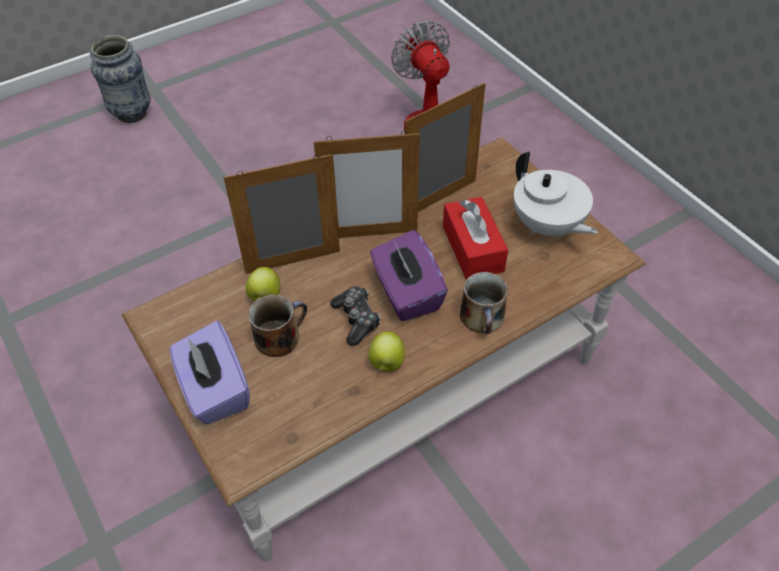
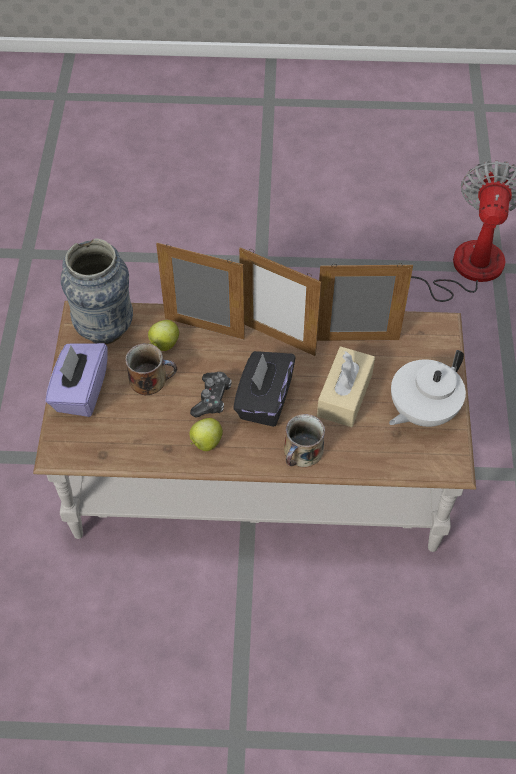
camera: 35 degrees right, 5 degrees up
(132, 113) = (235, 119): vase -> vase (104, 328)
(406, 293) = (264, 400): purple tissue box -> black tissue box
(473, 248) = (345, 395): red tissue box -> beige tissue box
(547, 226) = (421, 411): white teapot -> white teapot turned 45 degrees clockwise

